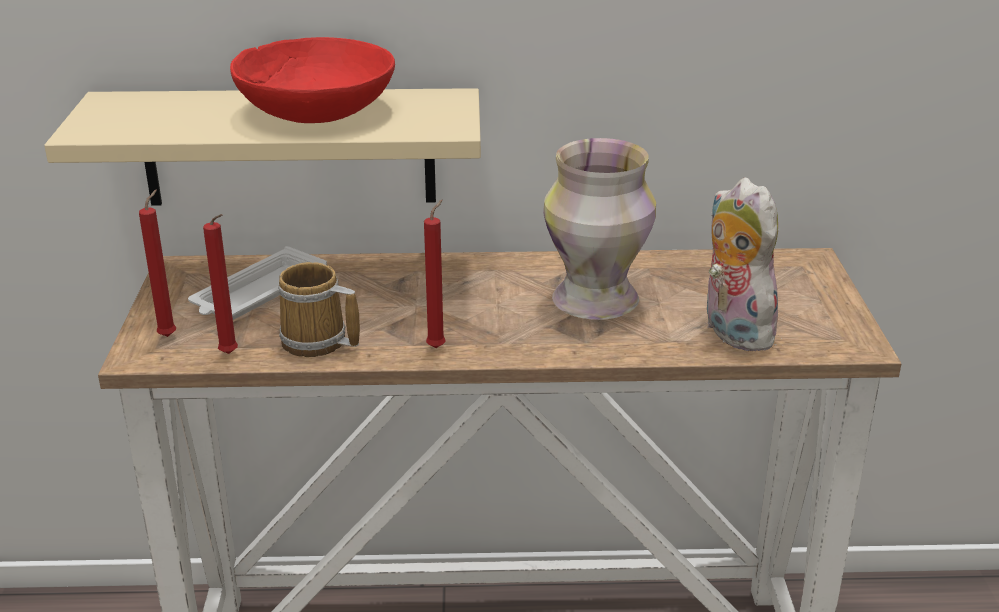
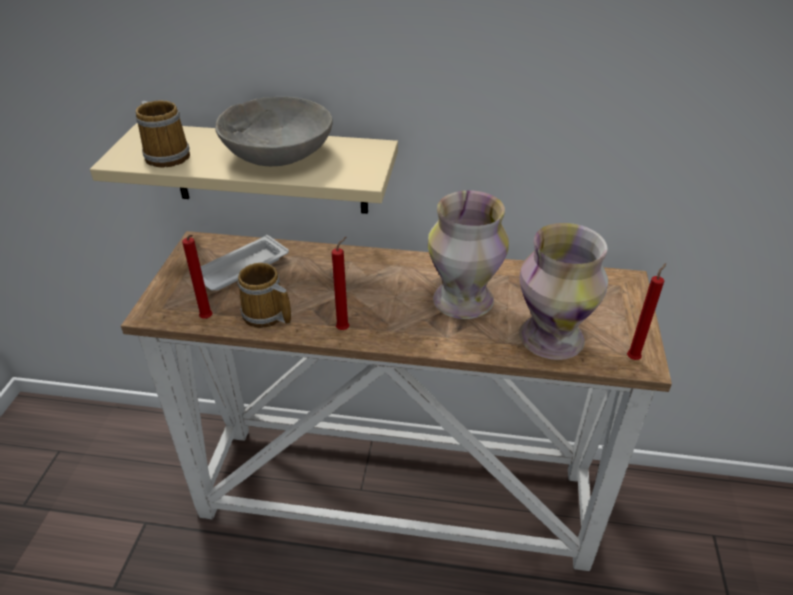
camera: 10 degrees right, 10 degrees up
(155, 122) = (167, 155): none -> mug
(170, 335) = (174, 298): red candle -> red candle (634, 358)
(316, 111) = (277, 154): red bowl -> grey bowl
(731, 331) = (552, 339): plush toy -> vase

